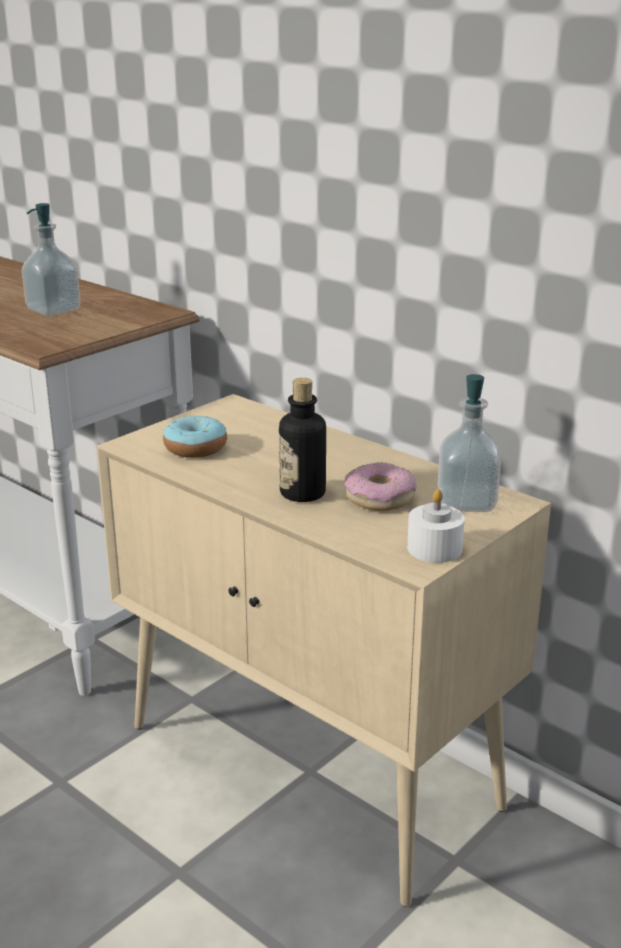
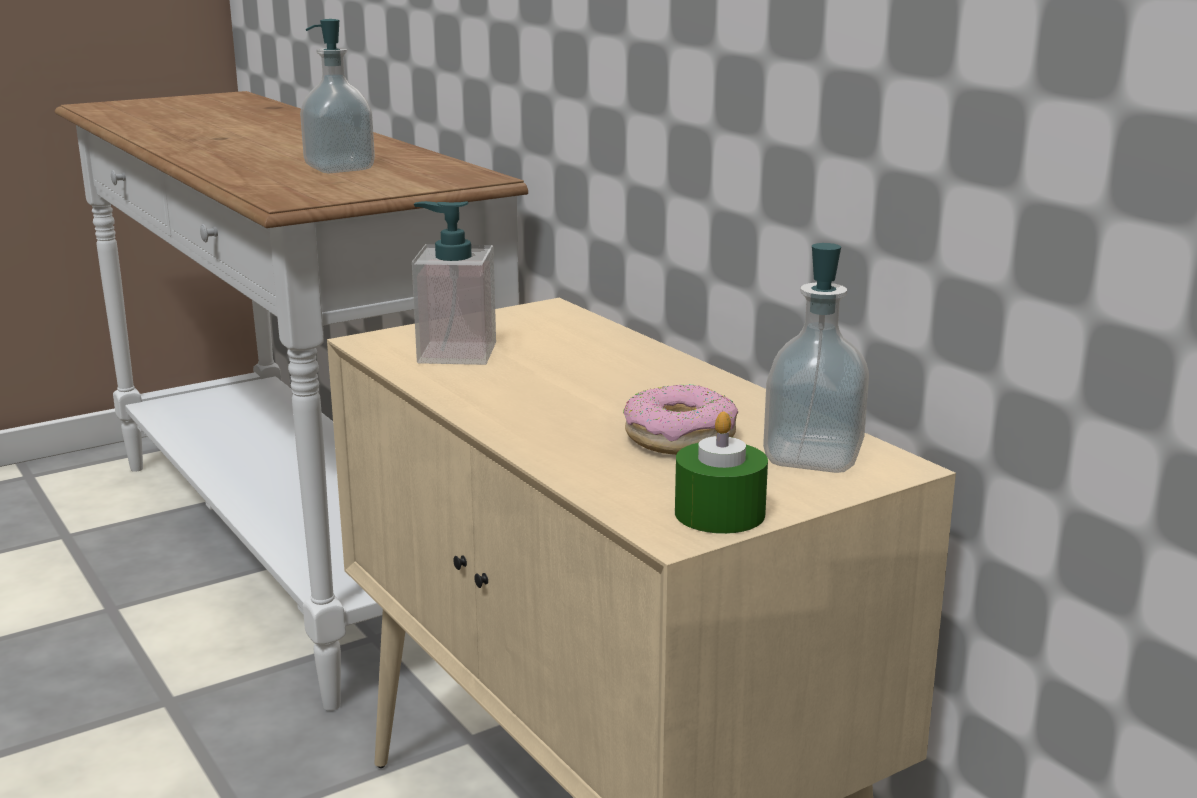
camera: 15 degrees right, 5 degrees down
(195, 448) = (456, 353): donut -> soap dispenser
(302, 493) = (566, 420): bottle -> none
(434, 548) = (719, 513): white candle -> green candle

